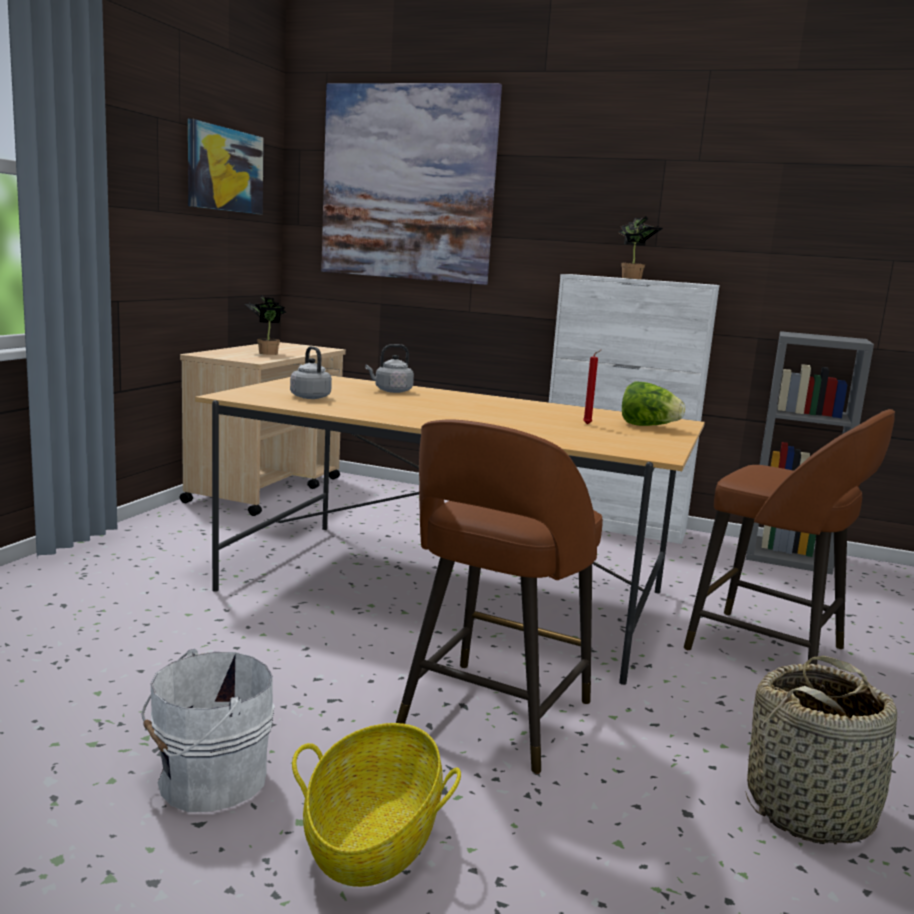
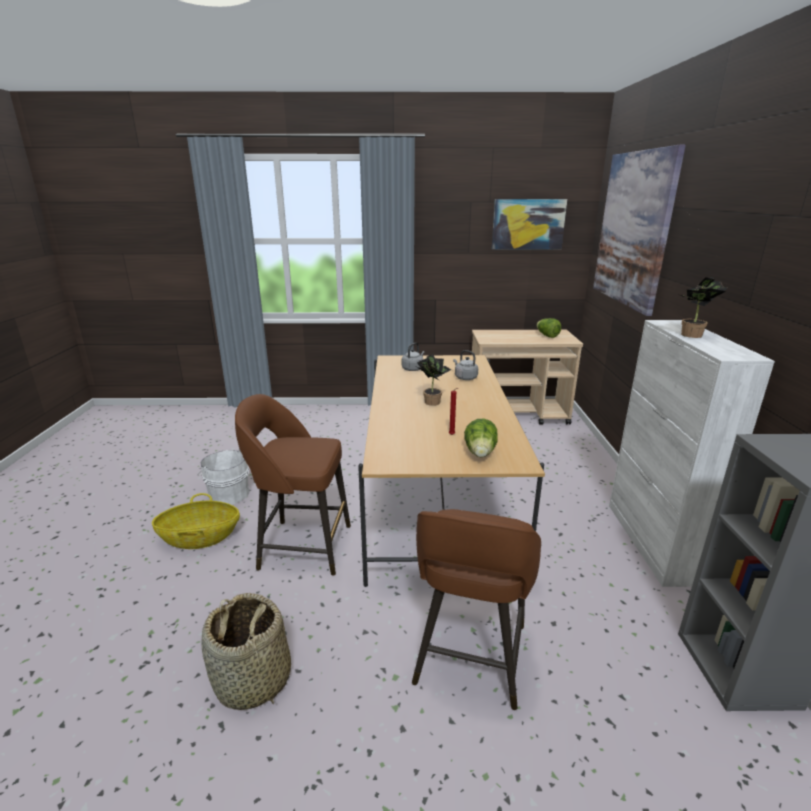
camera: 70 degrees right, 10 degrees up
(265, 353) = (516, 337): potted plant -> potted plant (431, 401)
(287, 348) = (547, 336): none -> lettuce

